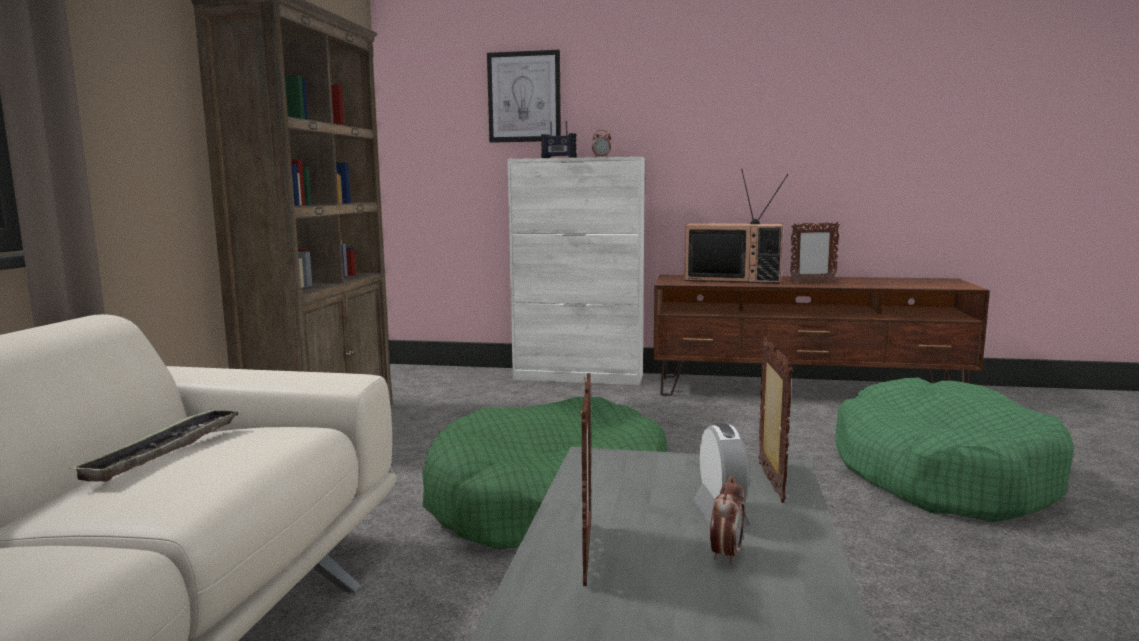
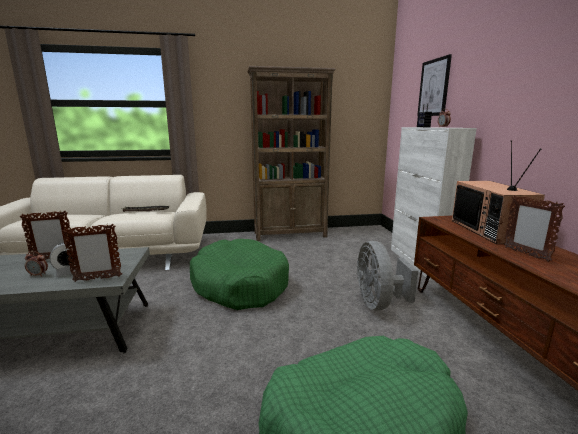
camera: 70 degrees right, 5 degrees up
(688, 420) = (379, 303): none -> grey fan

